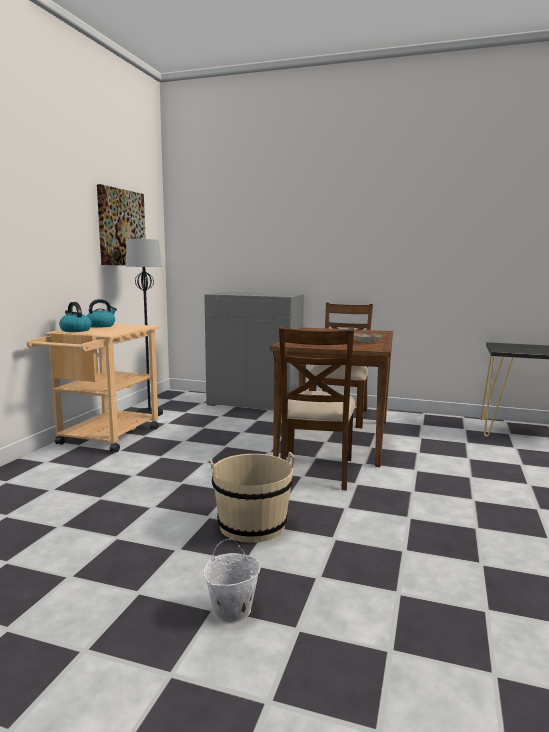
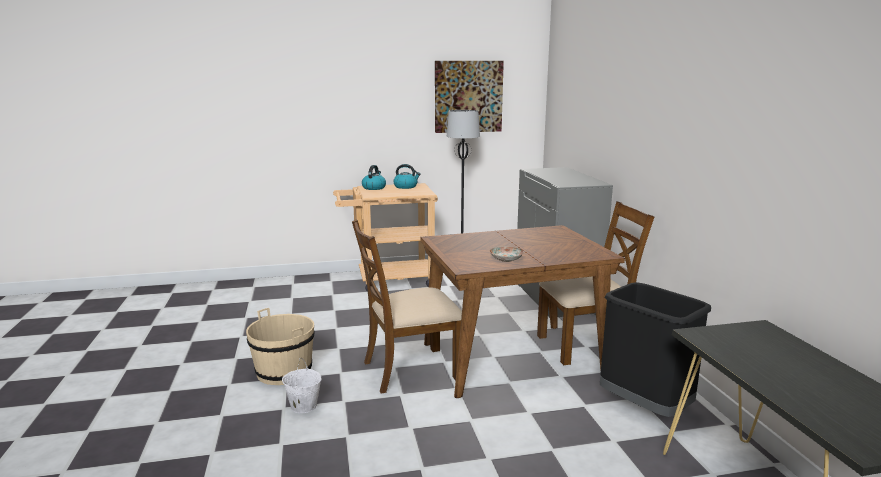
camera: 60 degrees right, 5 degrees up
(231, 610) = (170, 396): white bucket -> white bucket (303, 406)
(433, 426) = (644, 407): none -> black trash can

